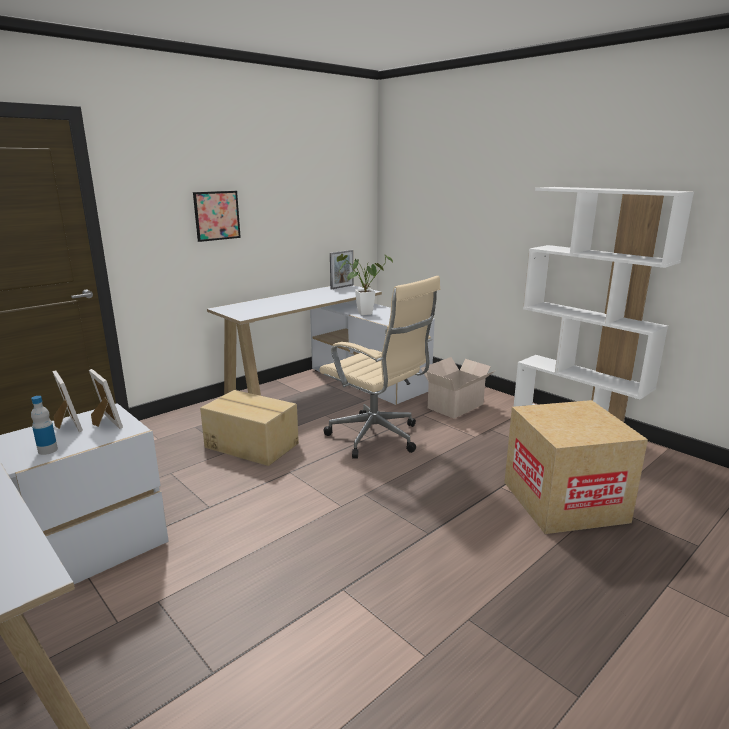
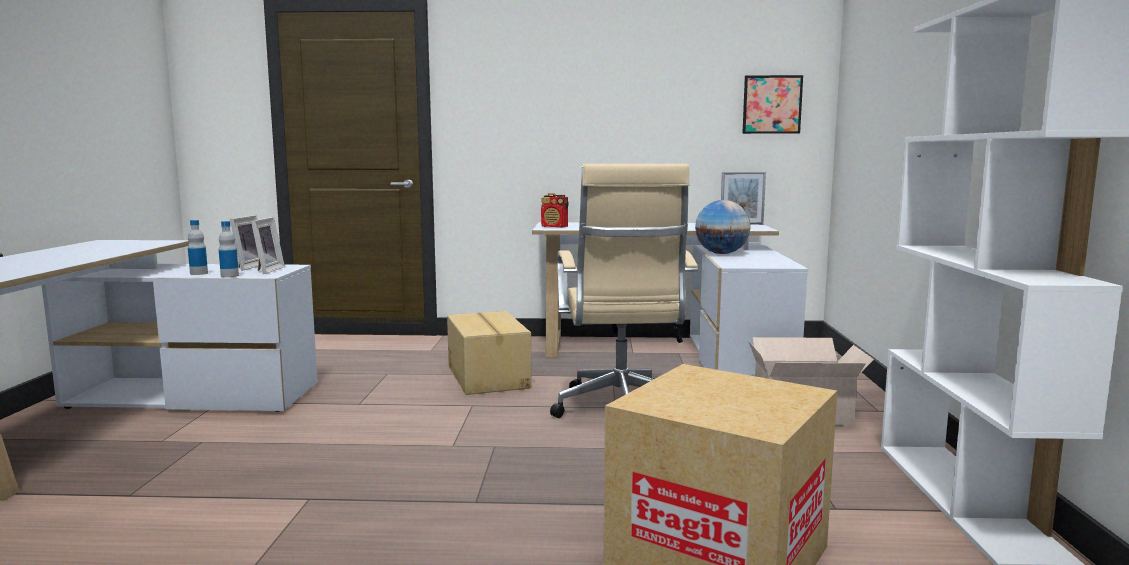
camera: 45 degrees right, 10 degrees down
(96, 442) = (229, 276): none -> bottle
(217, 215) = (564, 113): picture -> picture (772, 104)
(243, 313) = (554, 227): none -> radio
(361, 313) = (721, 253): potted plant -> globe

